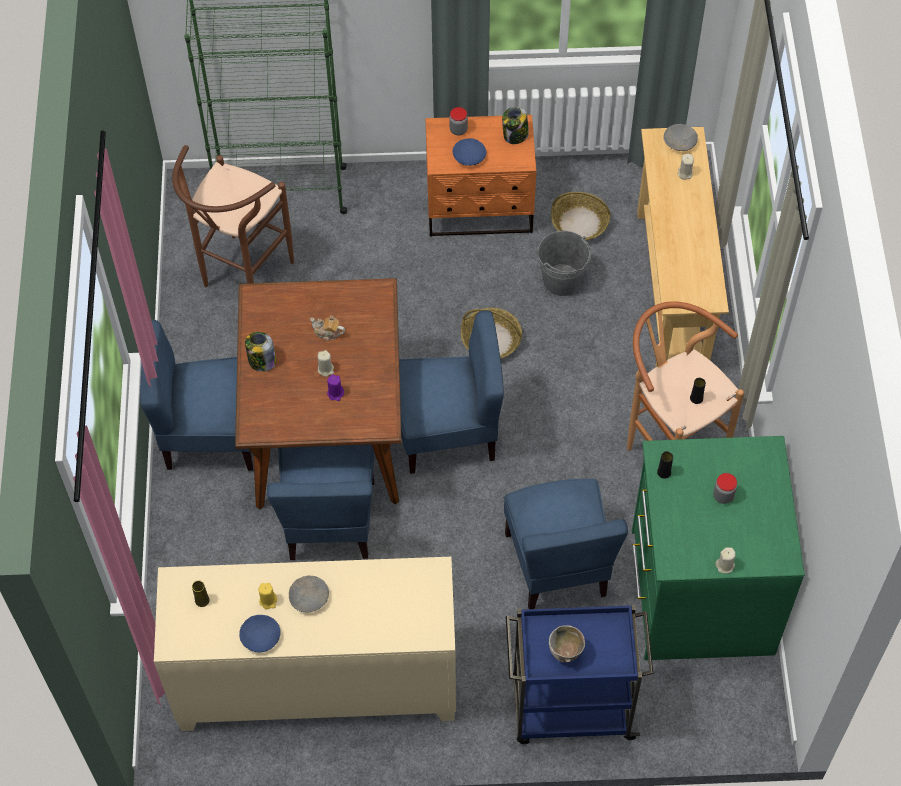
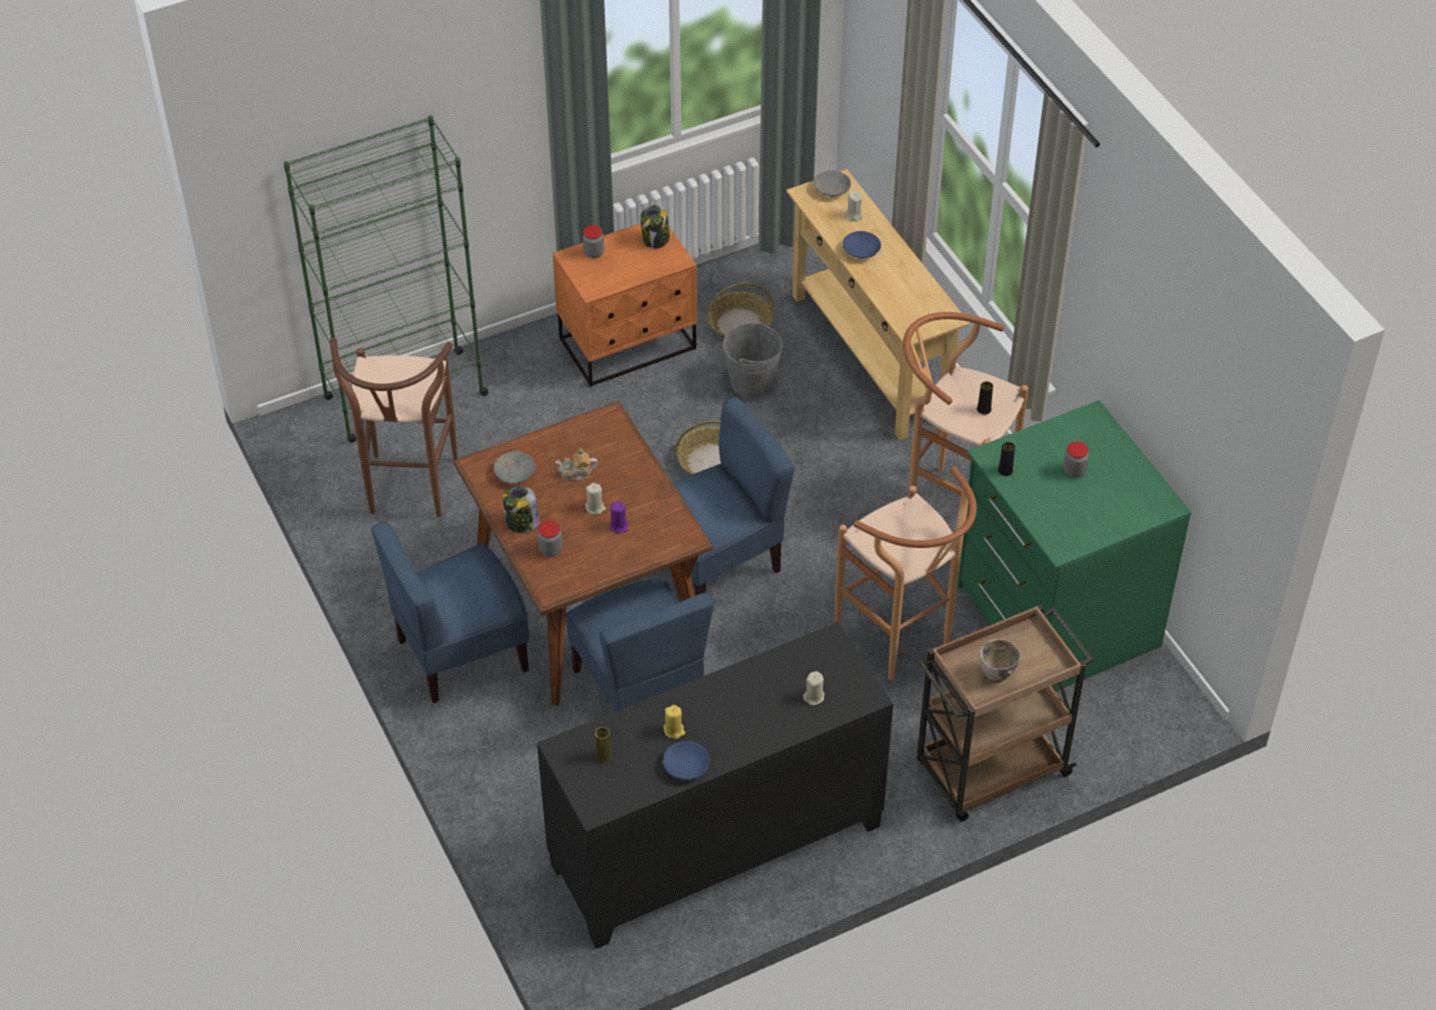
camera: 25 degrees left, 10 degrees down
(271, 394) = (550, 550): none -> jar
(309, 597) = (714, 712): grey bowl -> grey bowl (514, 473)
(317, 683) = (716, 847): beige cabinet -> black cabinet
(469, 157) = (619, 274): blue bowl -> blue bowl (861, 251)
(558, 564) = (901, 644): blue chair -> brown stool
(570, 708) = (990, 770): blue cart -> brown cart
(725, 565) = (1112, 530): beige candle -> beige candle (814, 697)

